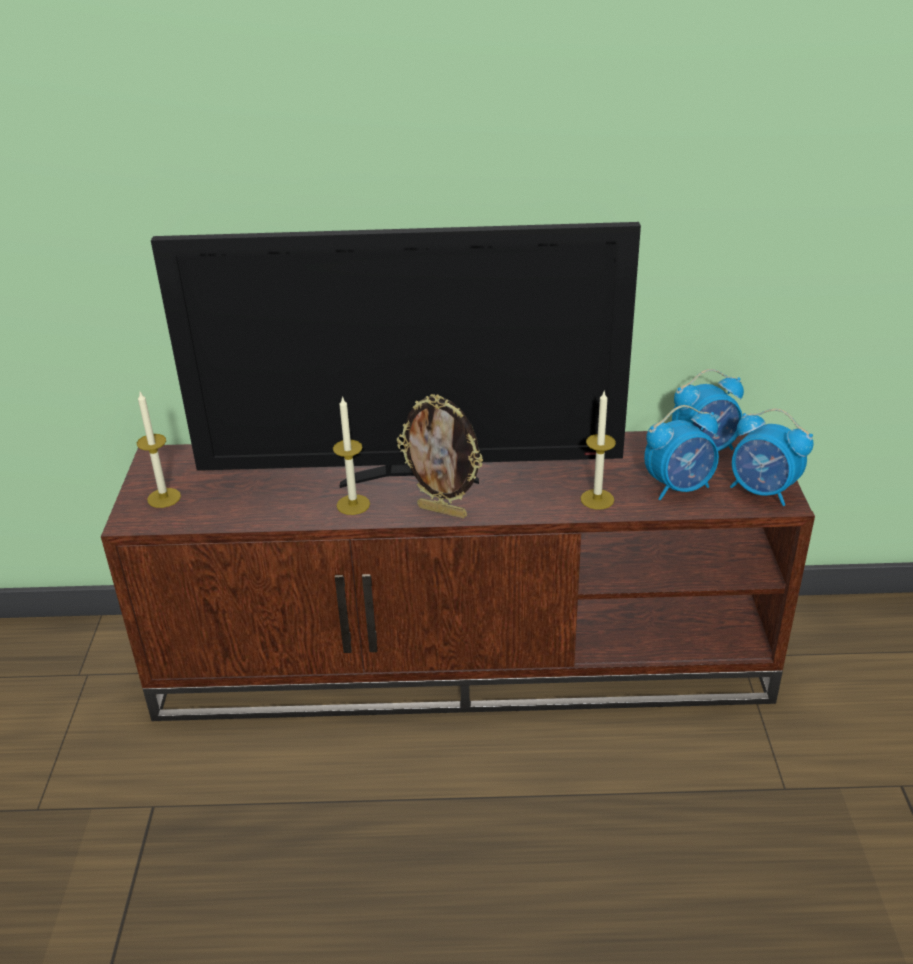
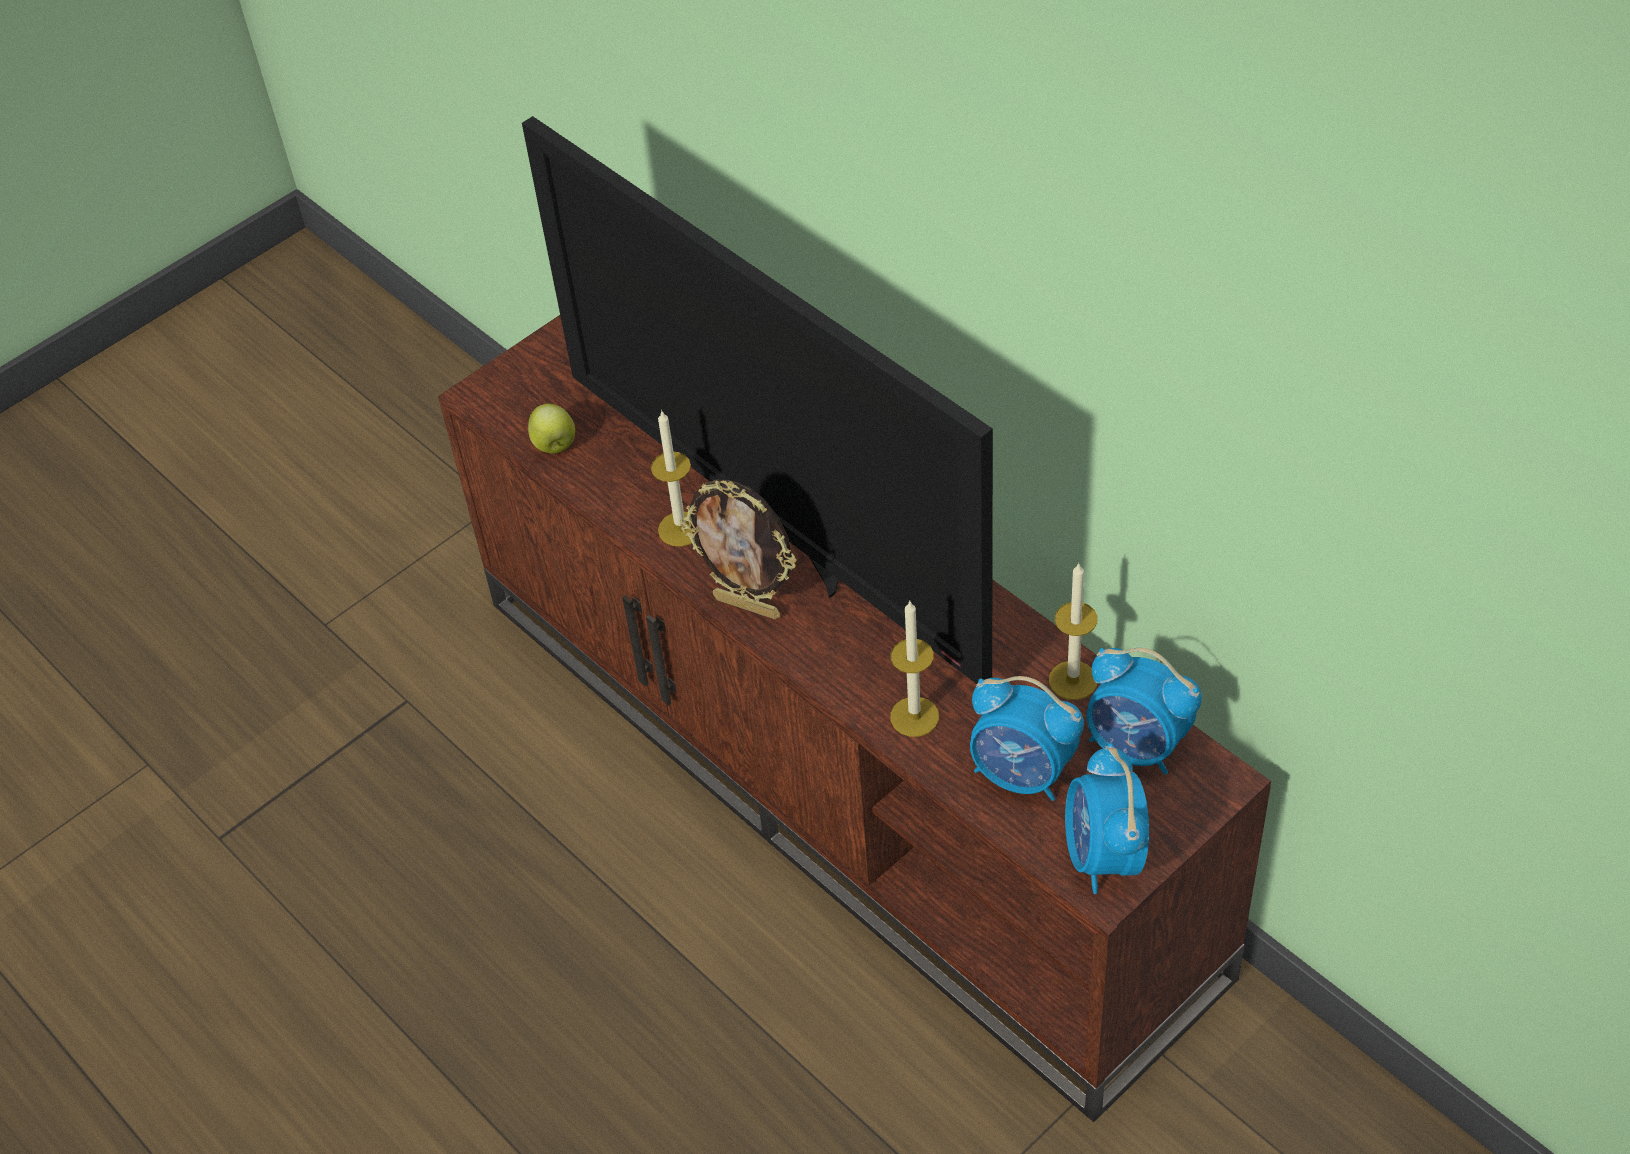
camera: 50 degrees right, 15 degrees up
(164, 498) = (536, 385): candle -> candle (1073, 680)
(218, 514) = (555, 446): none -> apple
(443, 511) = (748, 606): picture frame -> picture frame turned 45 degrees counterclockwise

